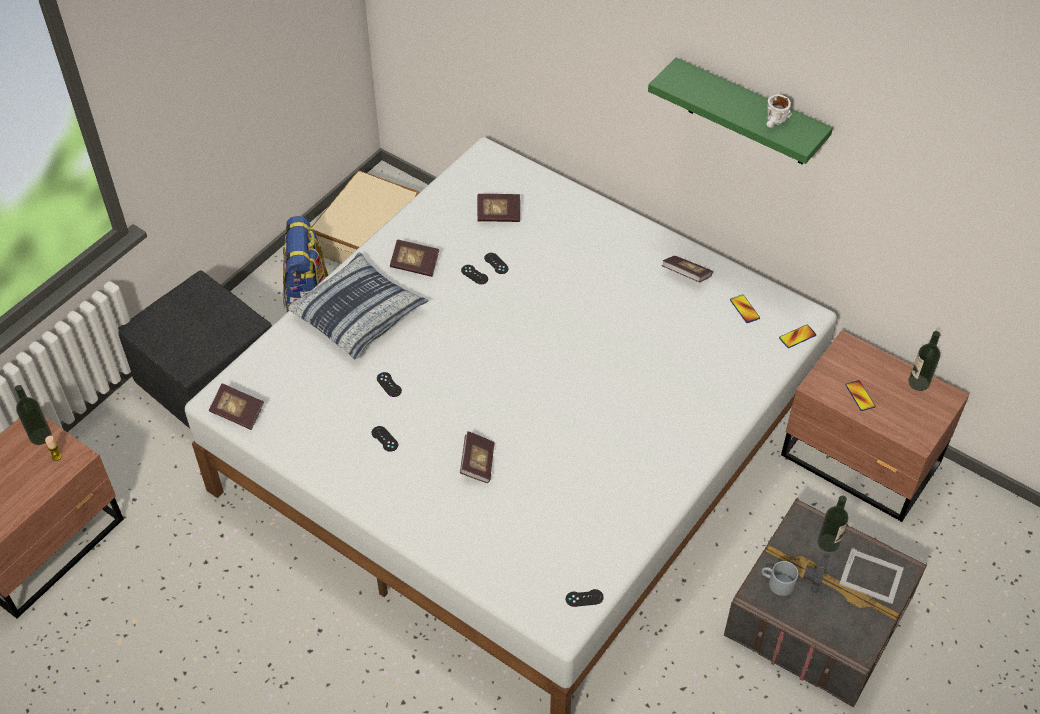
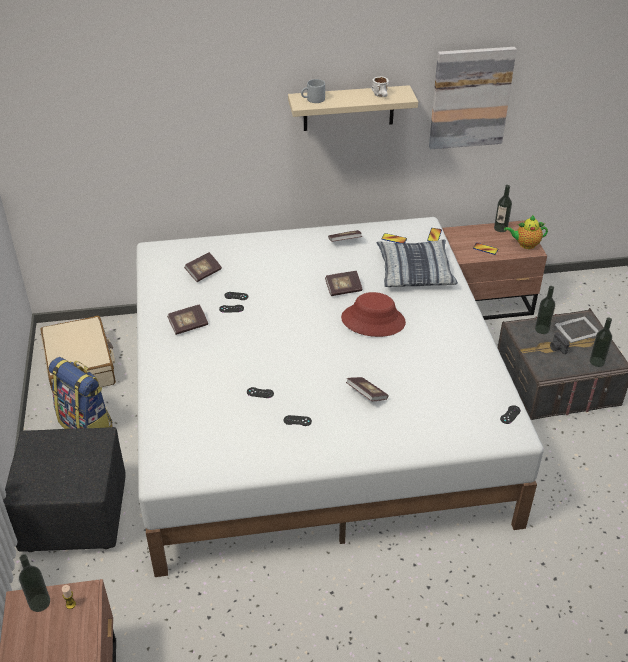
camera: 45 degrees left, 10 degrees down
(238, 413) = (185, 473): book -> book (343, 289)
(358, 314) = (189, 371): pillow -> pillow (415, 271)
(591, 389) = (373, 320): none -> red hat
(748, 114) = (348, 108): green shelf -> beige shelf
(776, 583) = (546, 362): grey mug -> grey mug (313, 100)
(838, 629) = (597, 361): none -> bottle
(915, 187) = (470, 98): none -> picture
(918, 425) = (525, 244): none -> teapot

